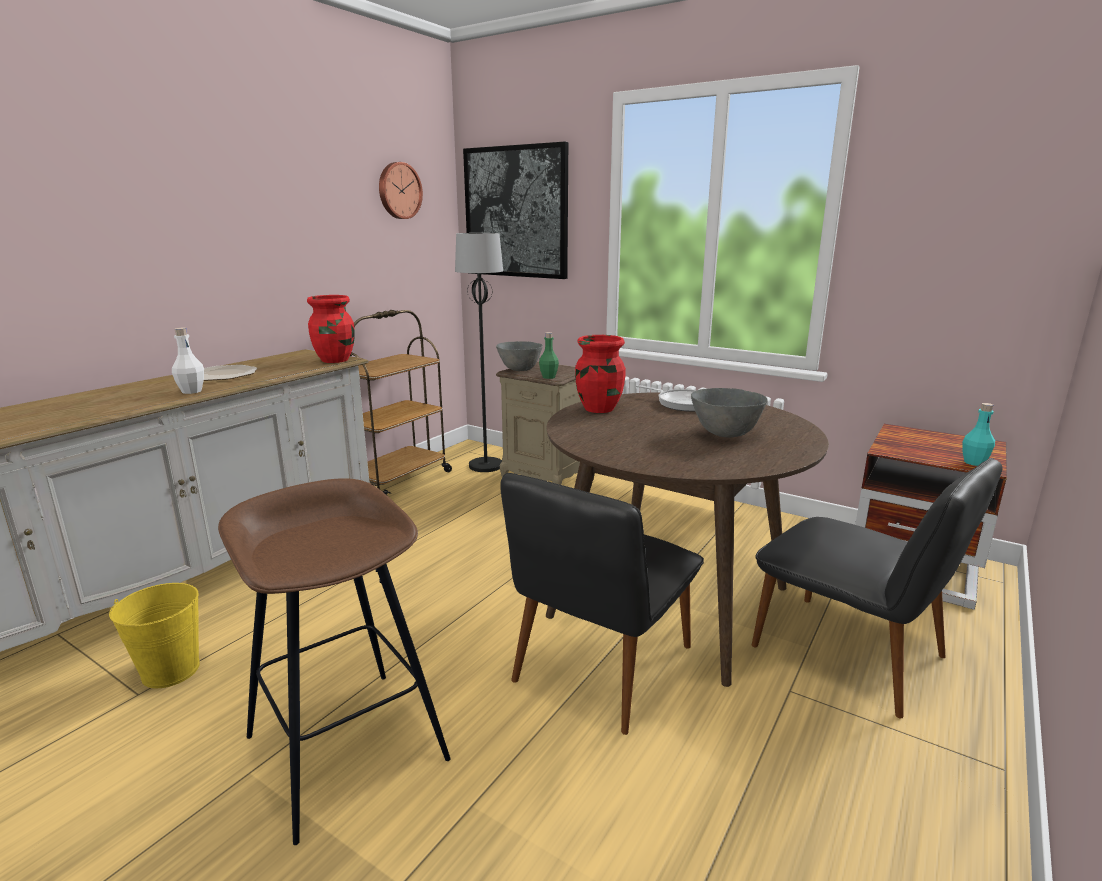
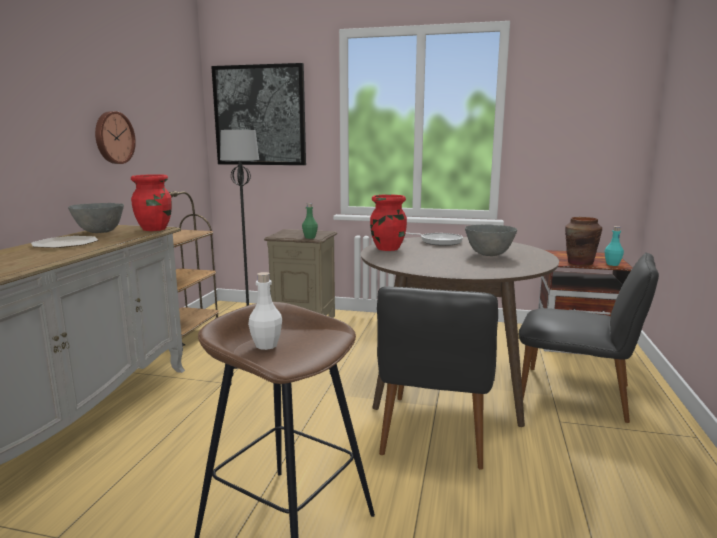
camera: 20 degrees left, 5 degrees down
(171, 670) = (76, 512): yellow bucket -> none
(192, 391) = (57, 255): white bottle -> white bottle (266, 345)
(399, 191) = (168, 96): wall clock -> wall clock (113, 137)
(520, 370) = (282, 235): grey bowl -> grey bowl (100, 232)
(918, 454) = (579, 263): none -> brown vase

